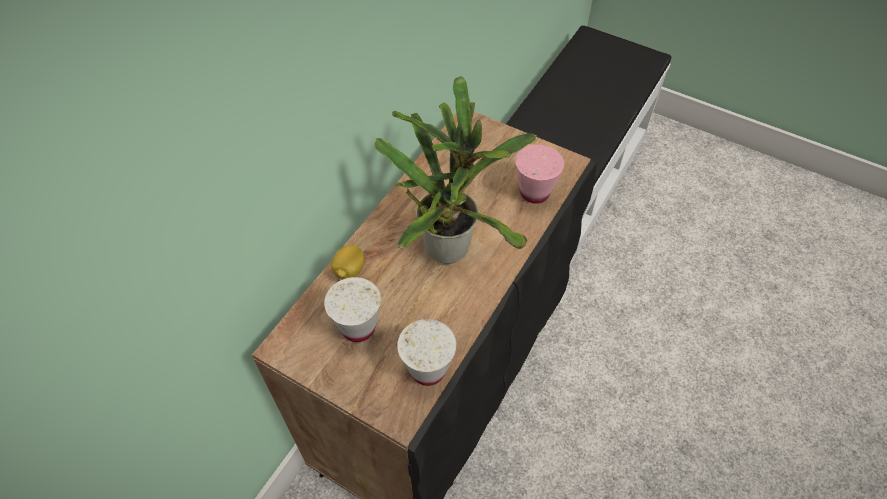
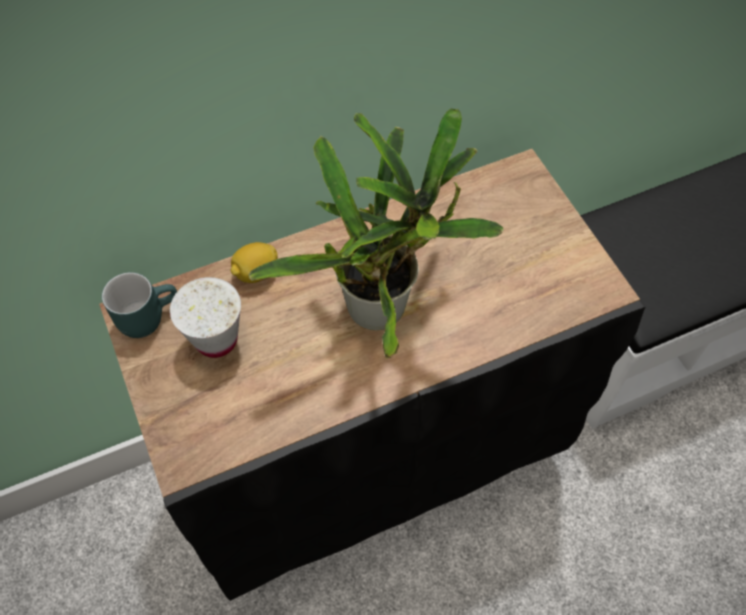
camera: 35 degrees right, 5 degrees up
(294, 341) = (146, 314): none -> turquoise mug
(428, 370) = (247, 430): white cup -> none
(534, 192) = (532, 301): pink cup -> none

